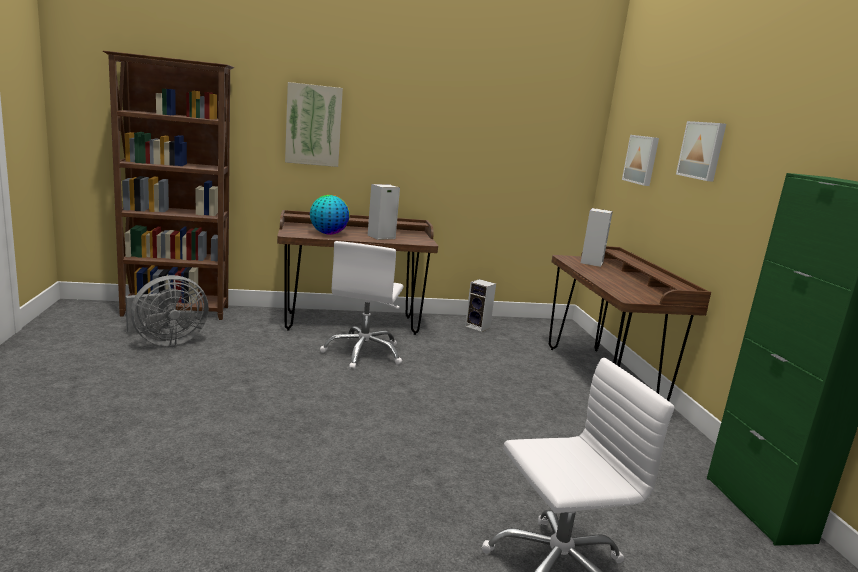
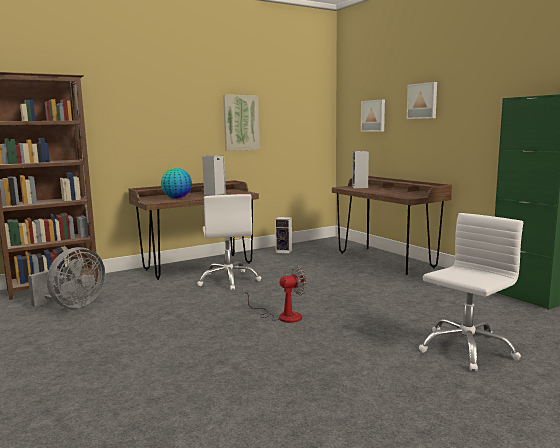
camera: 20 degrees left, 5 degrees down
(313, 125) = (143, 119): picture -> picture (241, 123)
(365, 427) = (282, 316): none -> fan

